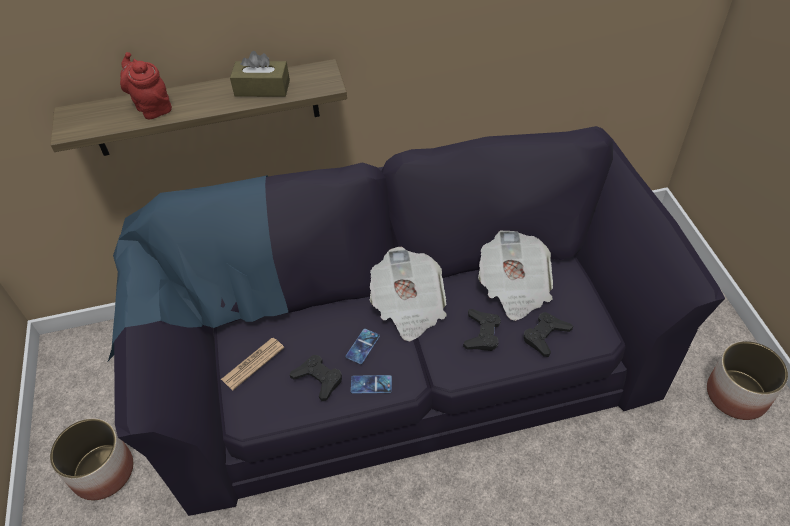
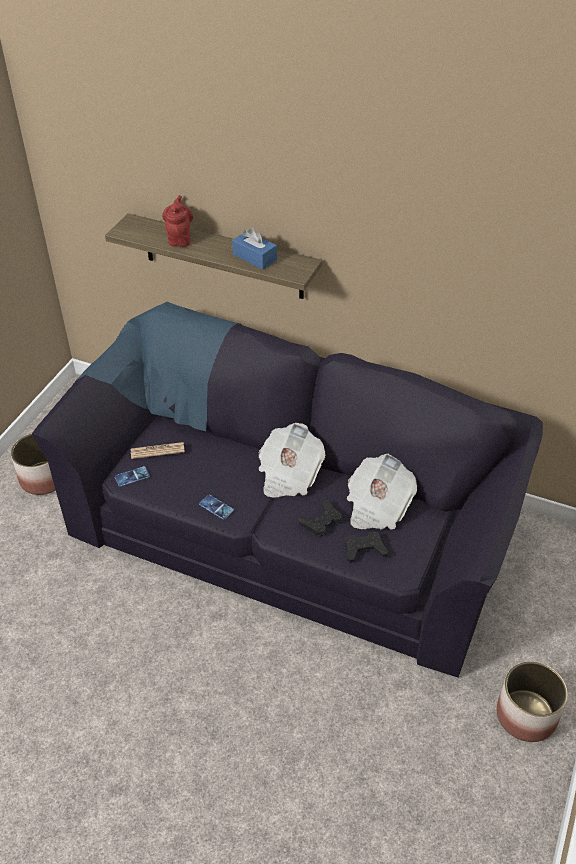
camera: 35 degrees right, 5 degrees down
(262, 88) = (255, 257): brown tissue box -> blue tissue box
(318, 379) = (187, 484): black game controller -> none
(362, 346) = (234, 481): phone -> phone (132, 476)

